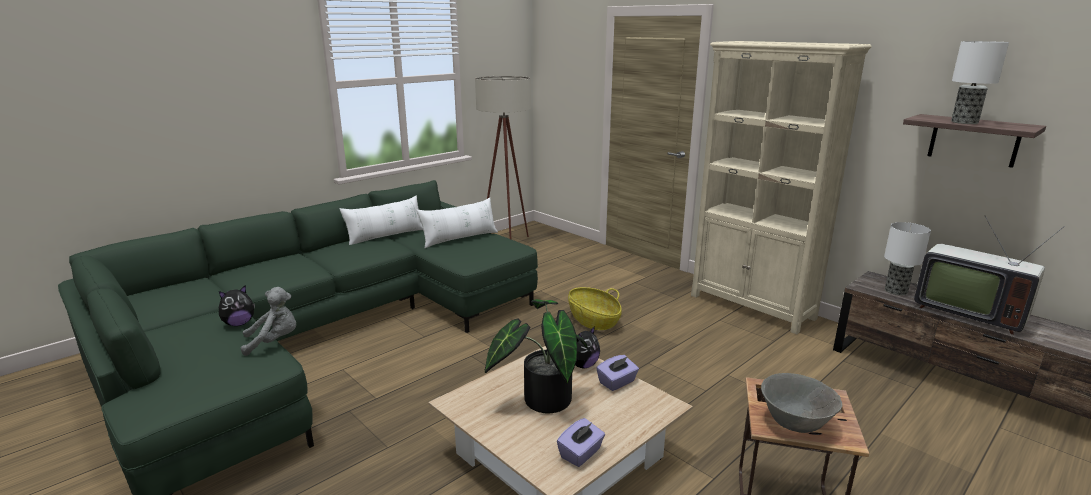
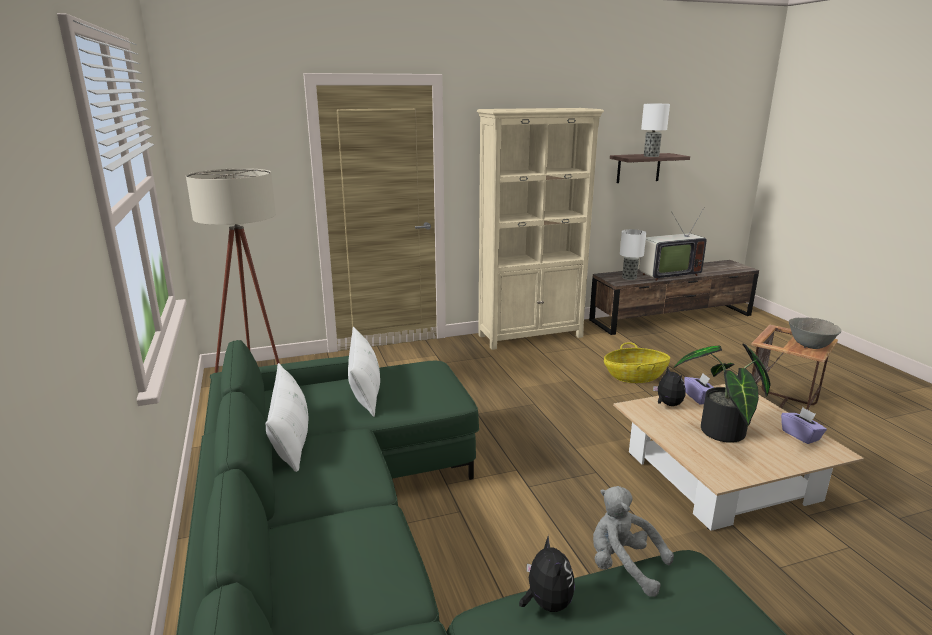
camera: 65 degrees left, 0 degrees up
(274, 341) = (623, 565): grey plush toy -> grey plush toy turned 60 degrees counterclockwise
(593, 320) = (502, 402): basket -> basket (635, 376)

